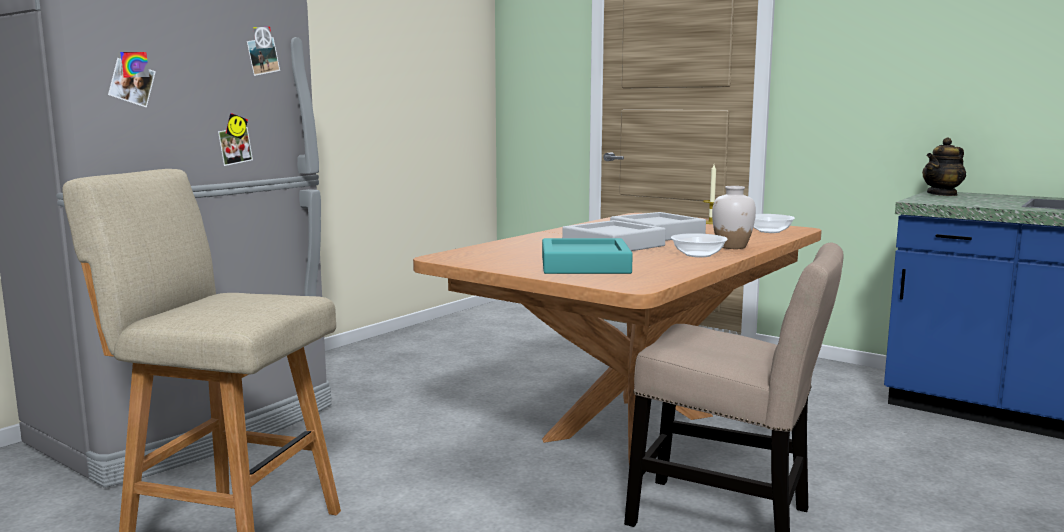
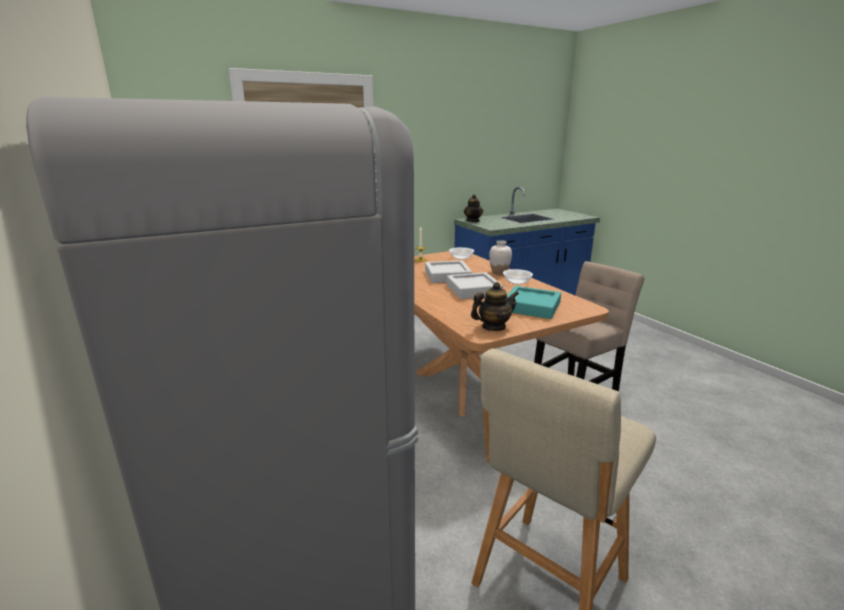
camera: 65 degrees left, 10 degrees up
(474, 259) = (493, 327): none -> teapot

